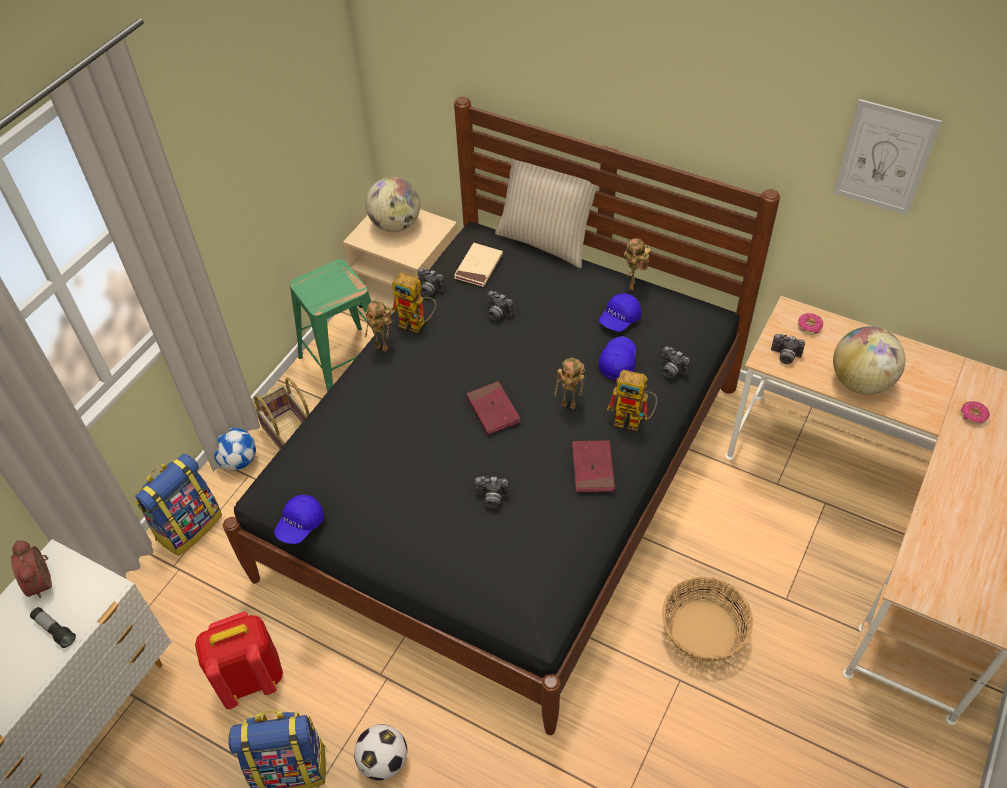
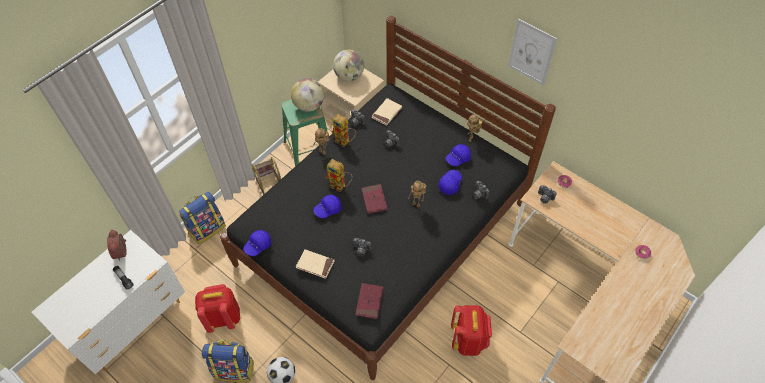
camera: 10 degrees right, 5 degrees up
(238, 461) = (240, 197): football -> none
(414, 440) = (328, 209): none -> blue cap
(414, 538) = (315, 264): none -> beige book
(546, 241) = (429, 103): beige pillow -> none
(593, 468) = (420, 243): red book -> red book (369, 301)
(634, 420) = (450, 220): toy robot -> toy robot (340, 186)
(702, 630) = (468, 340): basket -> red backpack
(860, 382) = (583, 221): globe -> globe (309, 105)
(884, 158) = (613, 101): picture -> picture (531, 52)

